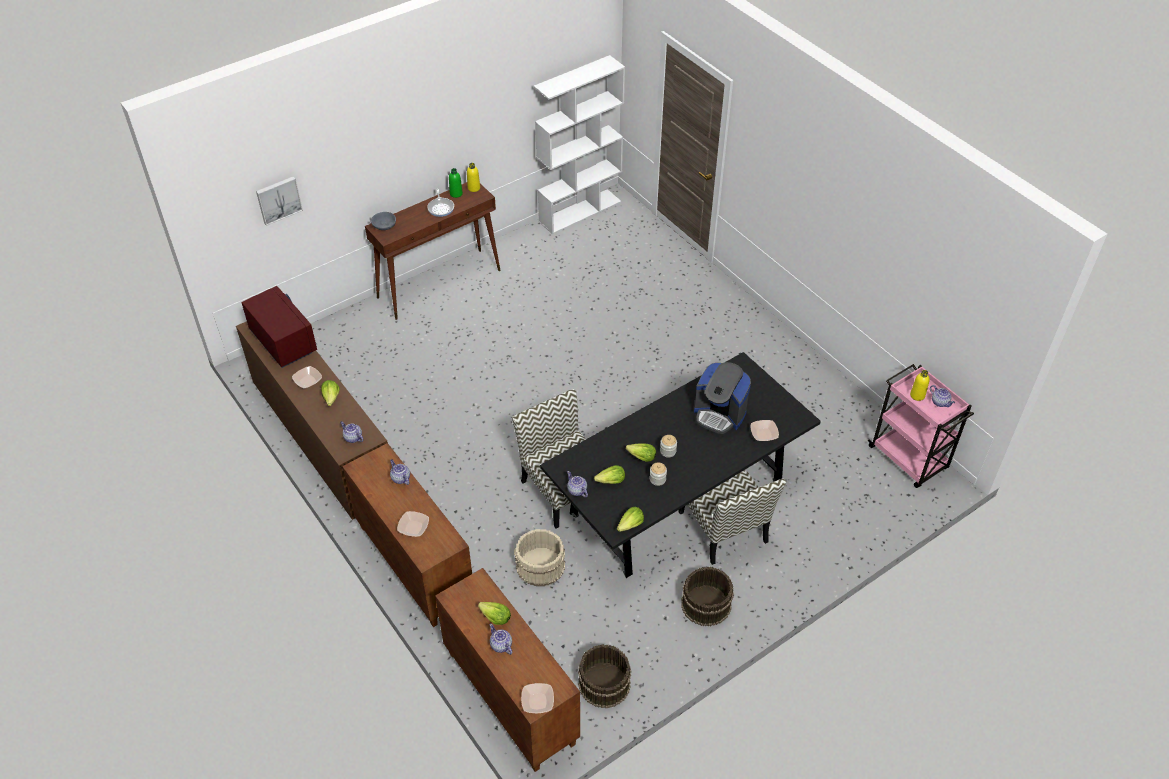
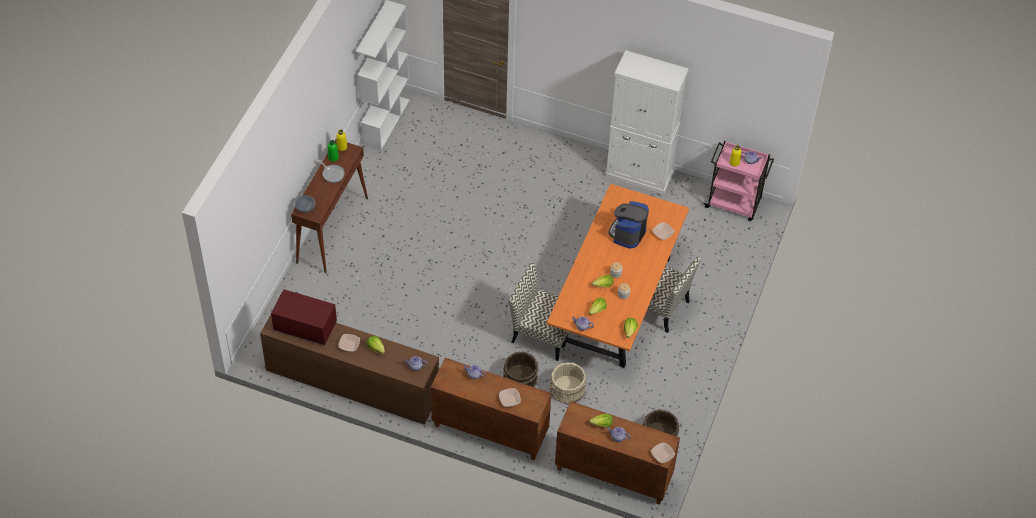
camera: 35 degrees left, 5 degrees up
(278, 199) = (252, 226): picture -> none
(677, 497) = (615, 301): black dining table -> orange dining table
(705, 604) = (681, 358): brown bucket -> brown bucket (520, 378)
(719, 414) = (627, 233): coffee machine -> coffee machine turned 120 degrees clockwise
(814, 375) = (639, 174): none -> white cabinet

